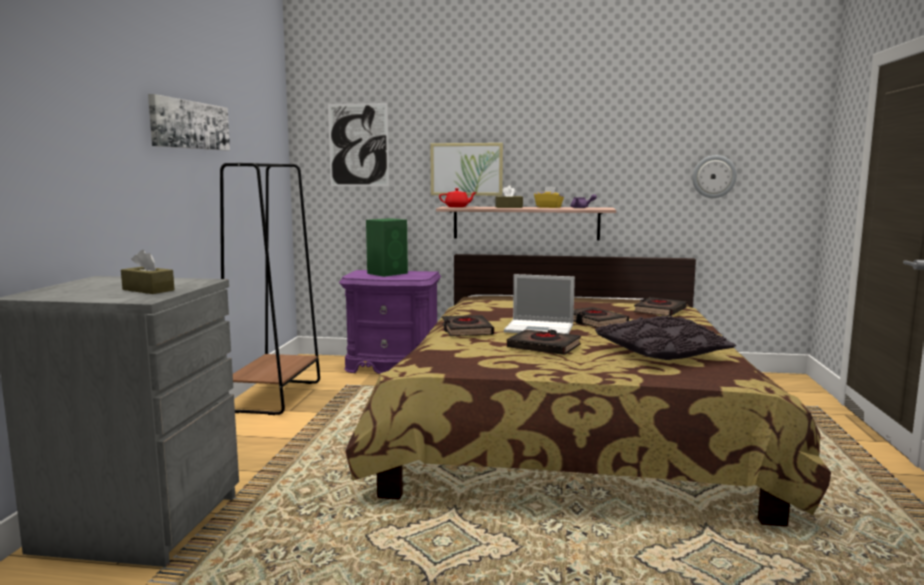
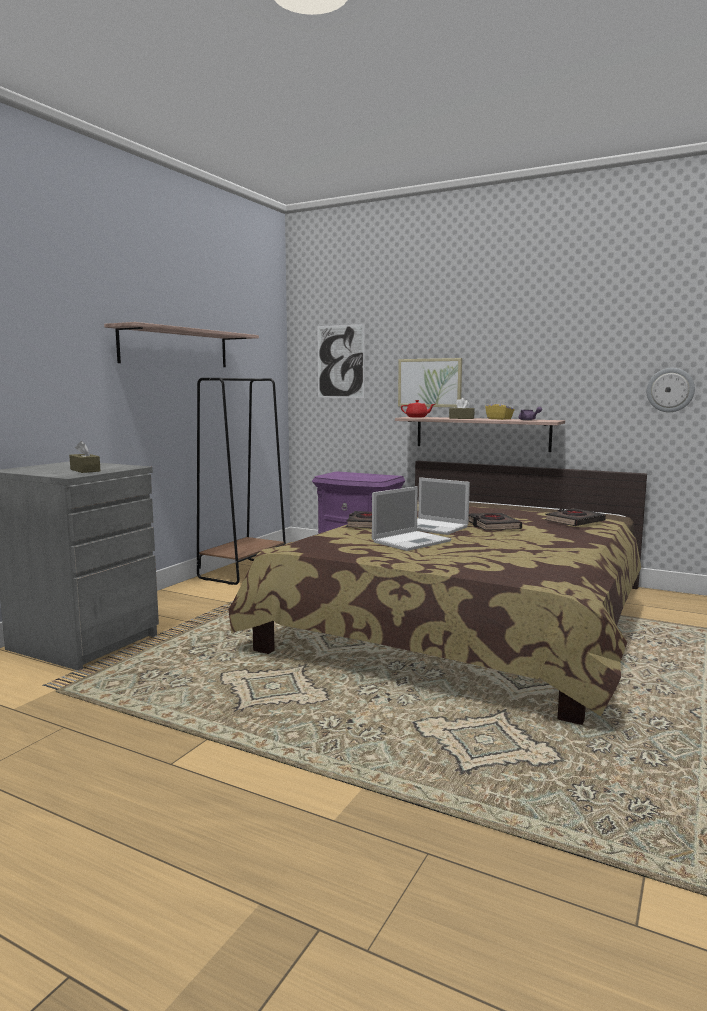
camera: 20 degrees right, 0 degrees up
(190, 125) = (175, 348): picture -> shelf
(388, 273) = (357, 475): green speaker -> none
(544, 347) = (412, 541): black book -> laptop
(661, 353) = (510, 554): black pillow -> none

